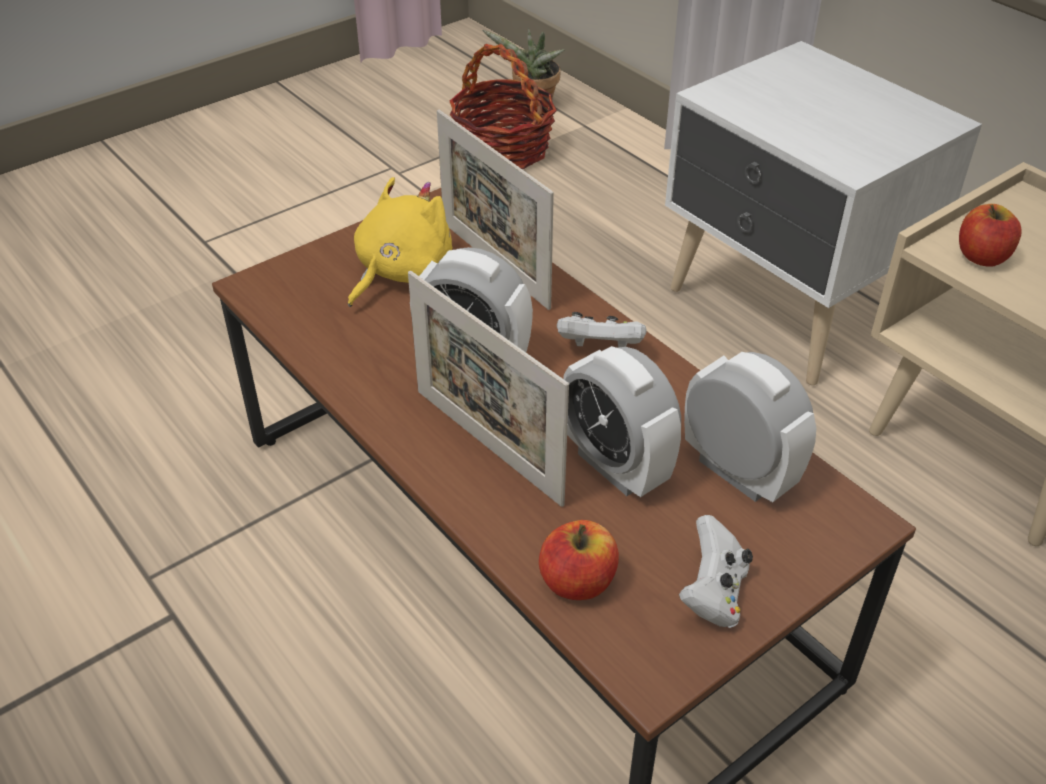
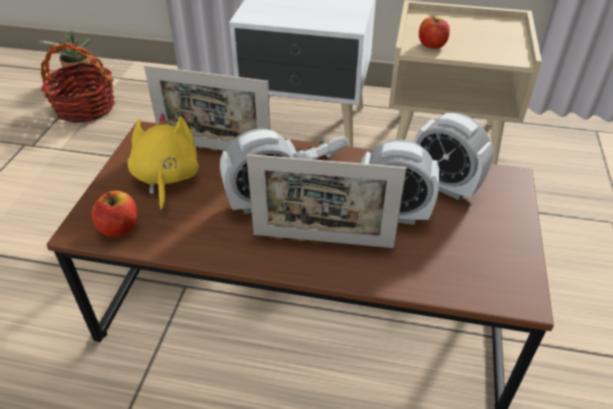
camera: 40 degrees left, 0 degrees up
(578, 582) = (443, 278): apple -> apple (119, 227)
(713, 594) = (500, 245): white game controller -> none
(738, 472) = (444, 185): alarm clock -> alarm clock turned 150 degrees counterclockwise

